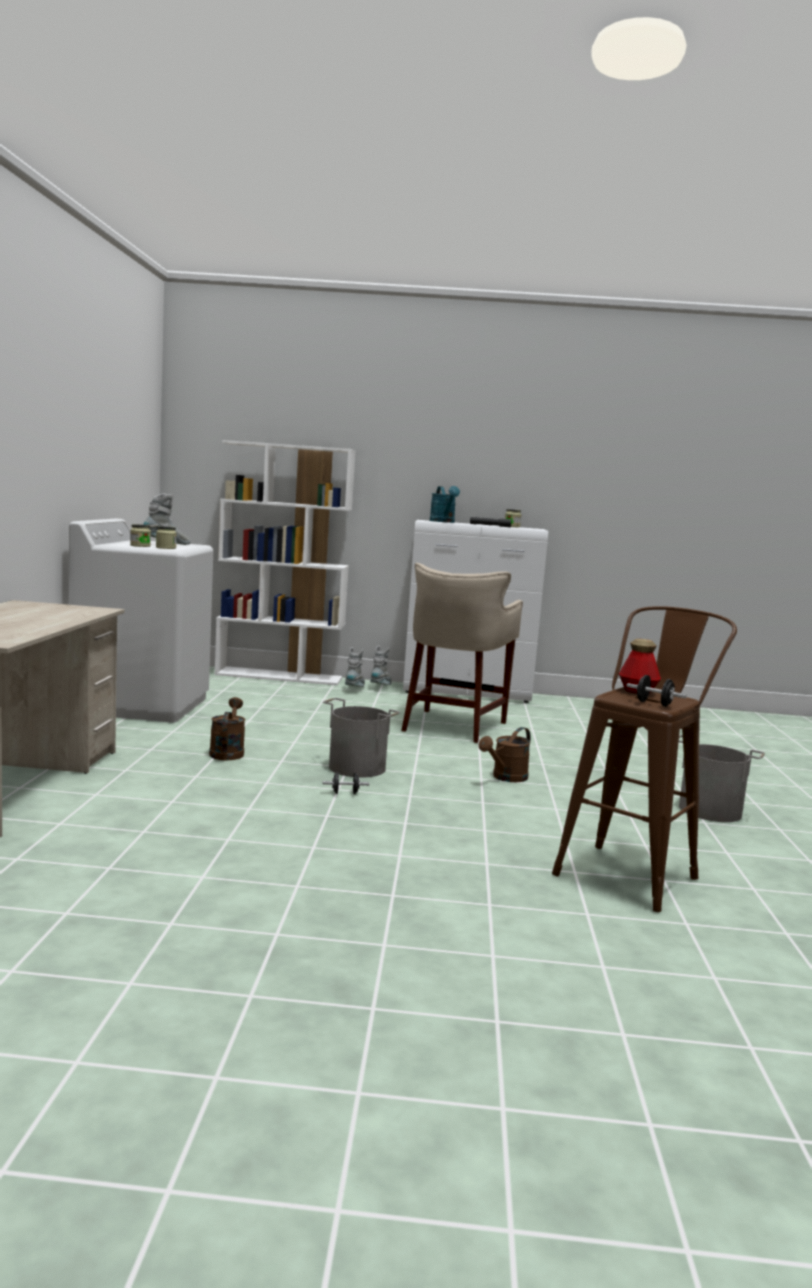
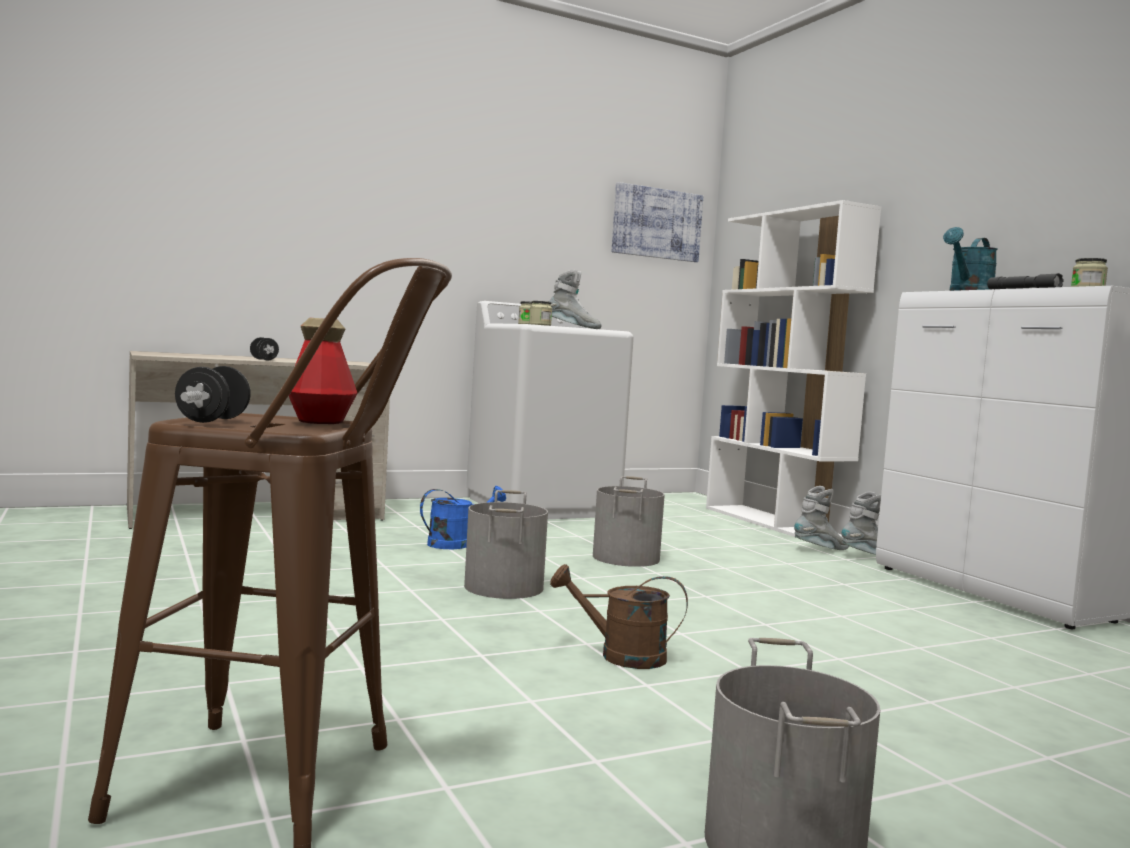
camera: 60 degrees right, 5 degrees down
(140, 433) = (656, 223): none -> picture
(227, 752) = (456, 543): brown watering can -> blue watering can
(322, 727) = (627, 558): none -> grey bucket
(345, 793) = (400, 594): black dumbbell -> black dumbbell (264, 360)
(453, 726) = (798, 604): beige stool -> none

